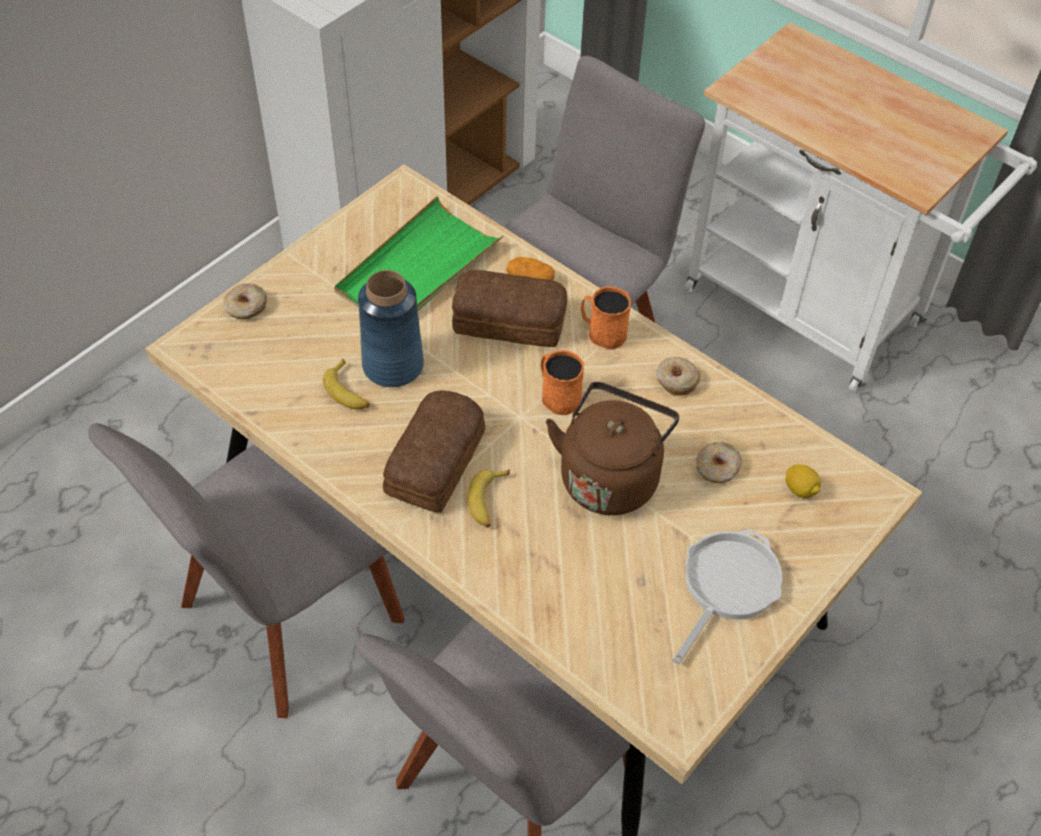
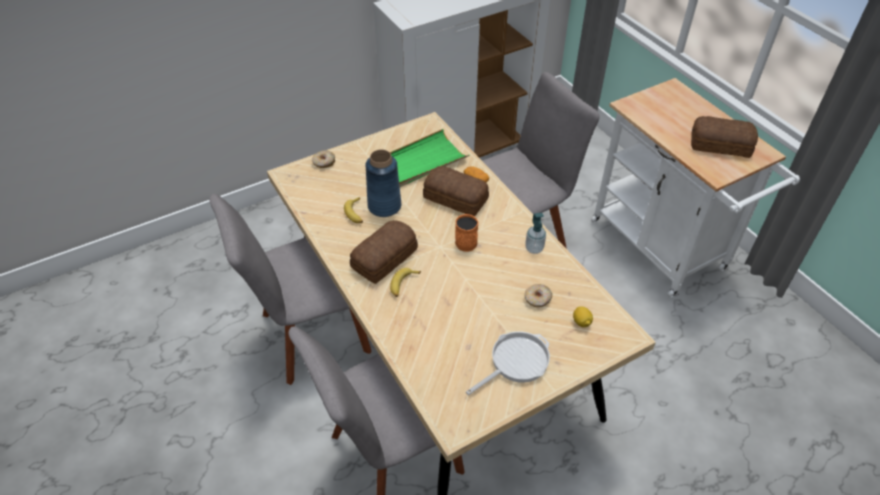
camera: 20 degrees right, 5 degrees down
(602, 332) = (503, 215): orange mug -> none
(610, 476) = (475, 288): brown kettle -> none
(676, 381) = (534, 248): donut -> soap dispenser
(903, 130) = (719, 144): none -> bread

